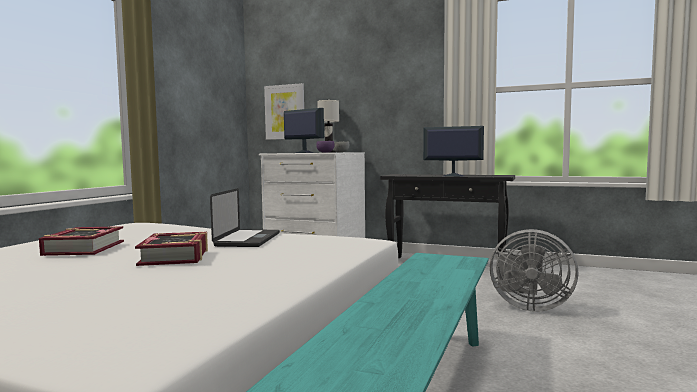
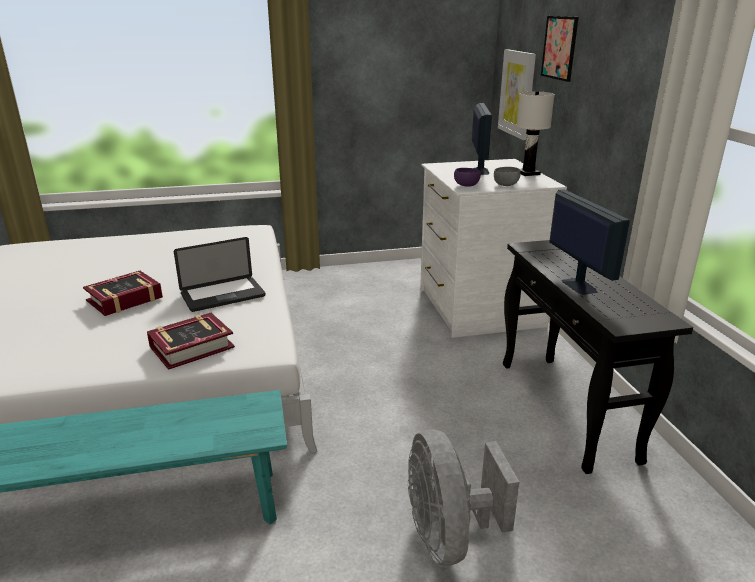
camera: 55 degrees right, 20 degrees up
(84, 248) = (136, 260): book -> book (191, 347)
(331, 76) = (559, 48): none -> picture

